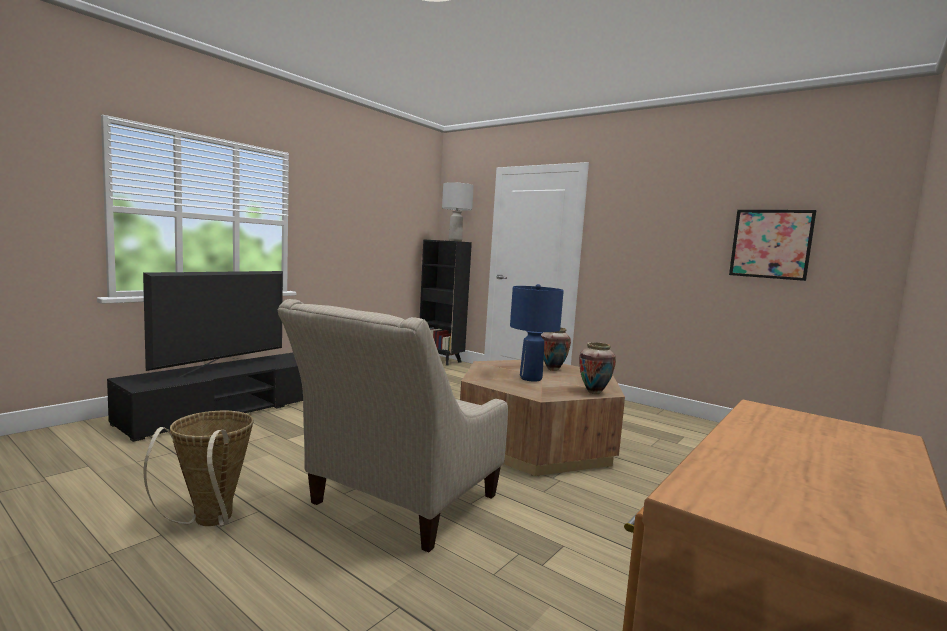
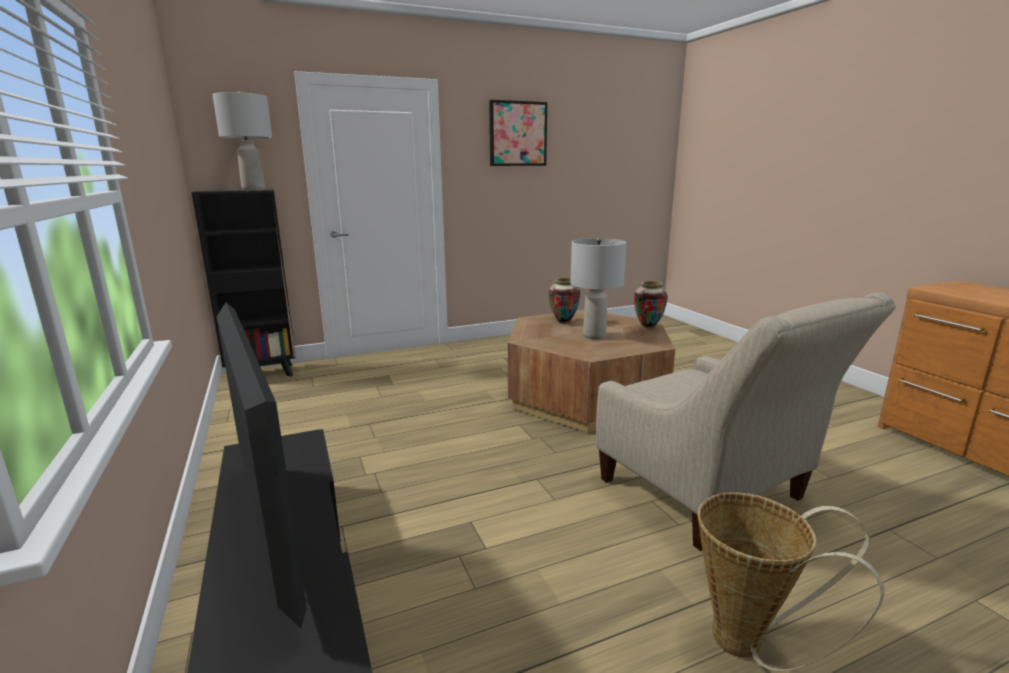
camera: 60 degrees left, 10 degrees up
(531, 378) = (594, 336): blue table lamp -> grey table lamp
(771, 244) = (605, 170): picture -> picture (517, 134)

